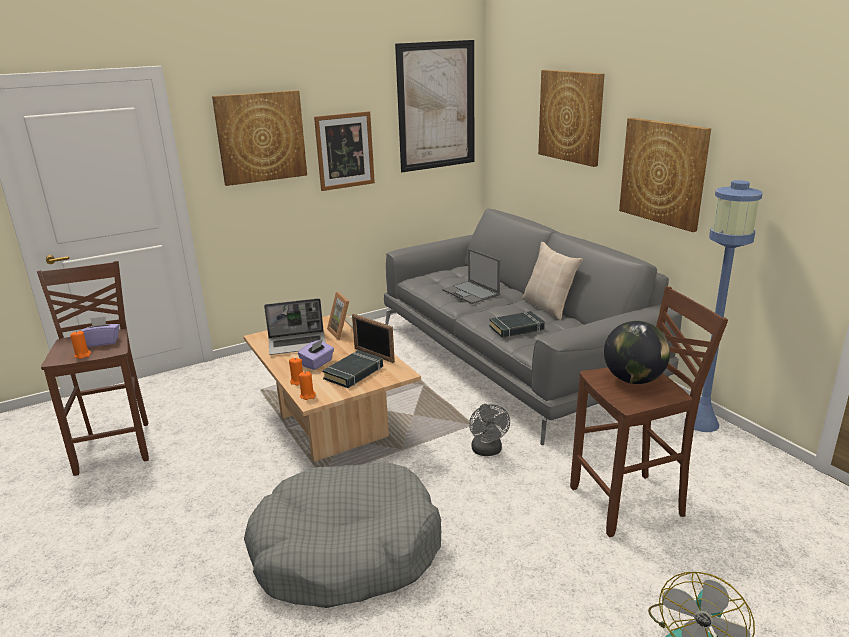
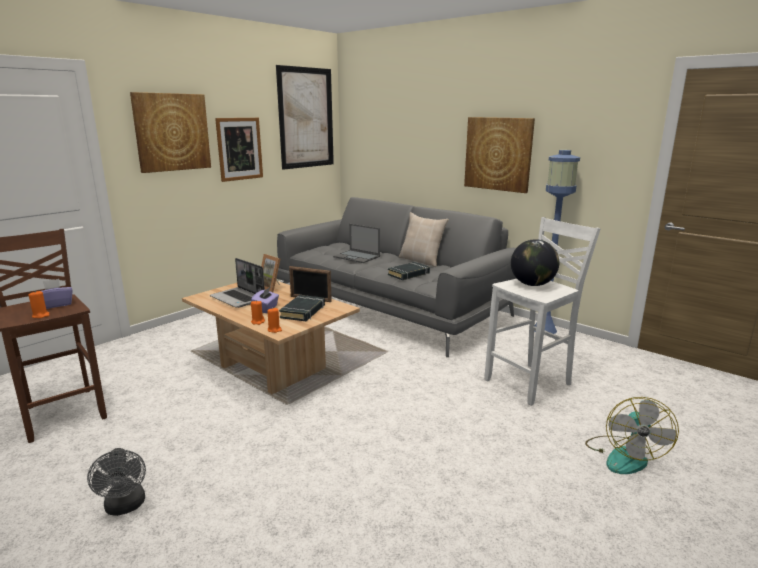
camera: 20 degrees left, 5 degrees down
(298, 344) = (238, 298): laptop -> laptop turned 75 degrees clockwise
(346, 550) = (339, 451): grey dog bed -> none
(487, 451) = (410, 366): grey fan -> grey fan (125, 507)
(571, 116) = (418, 121): picture -> none
(630, 503) = (530, 383): brown stool -> white stool

